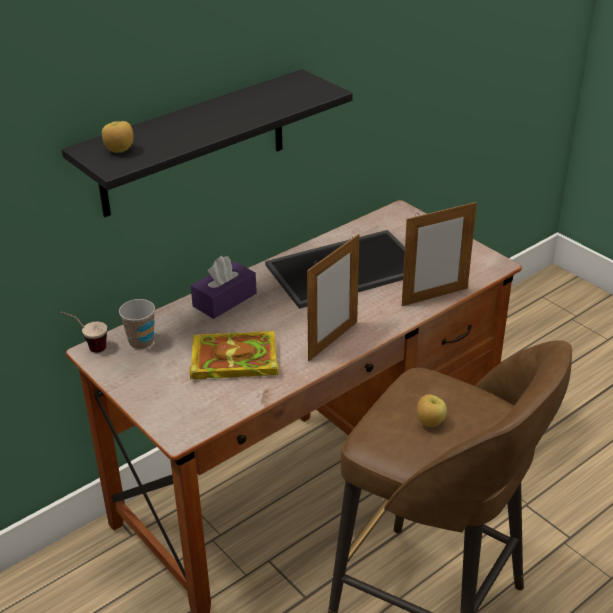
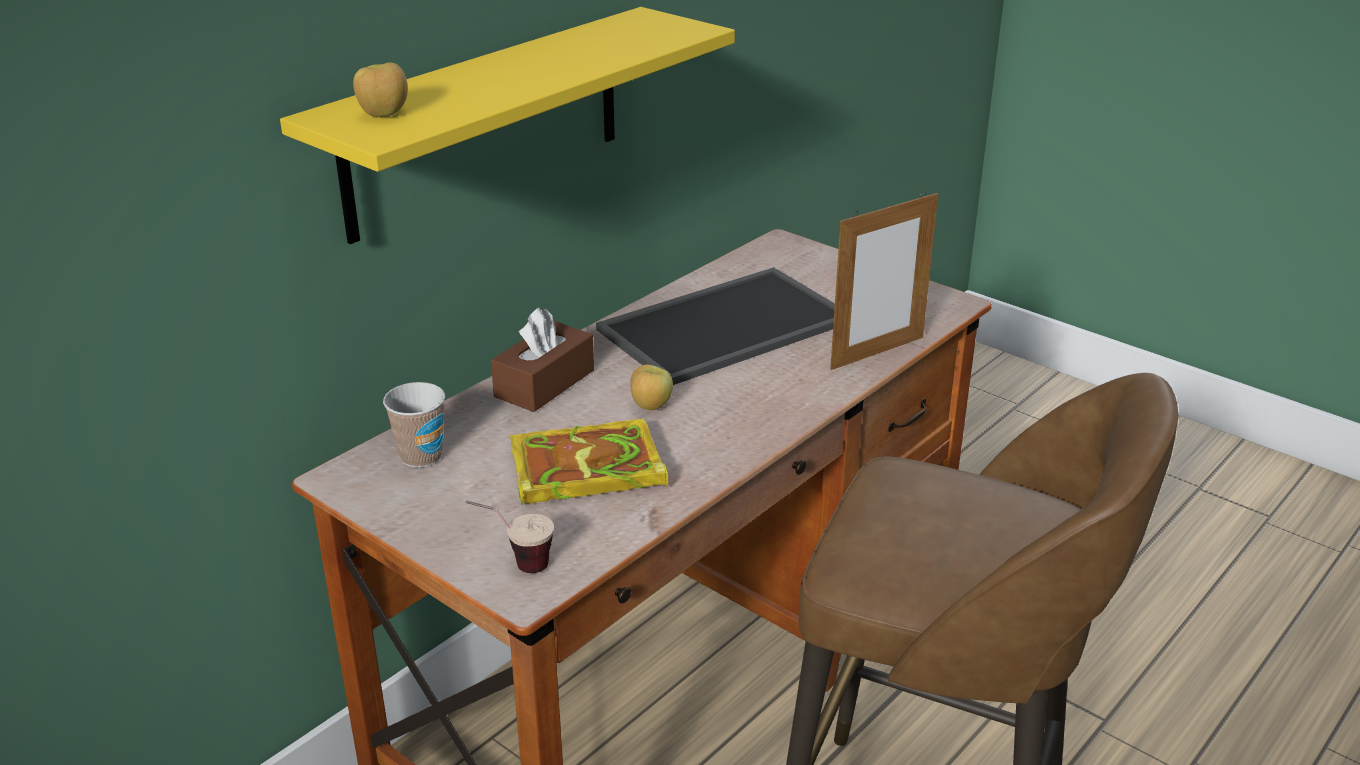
camera: 10 degrees left, 5 degrees down
(88, 347) = (330, 471): cup -> cup (513, 564)
(194, 144) = (485, 122): black shelf -> yellow shelf
(224, 300) = (544, 383): purple tissue box -> brown tissue box
(333, 340) = (739, 427): picture frame -> none
(429, 422) = (936, 532): apple -> apple (650, 406)

